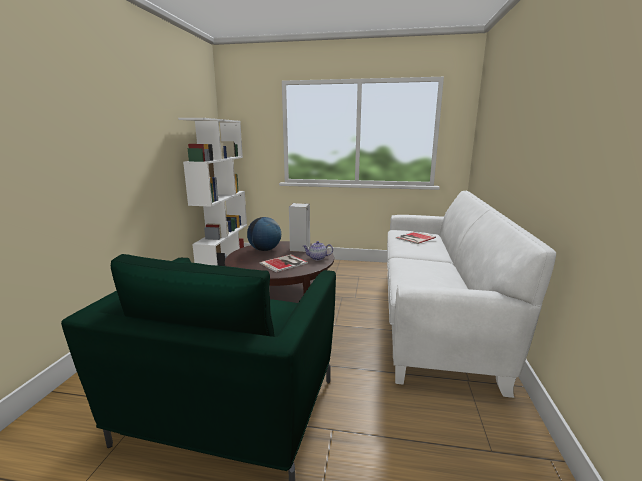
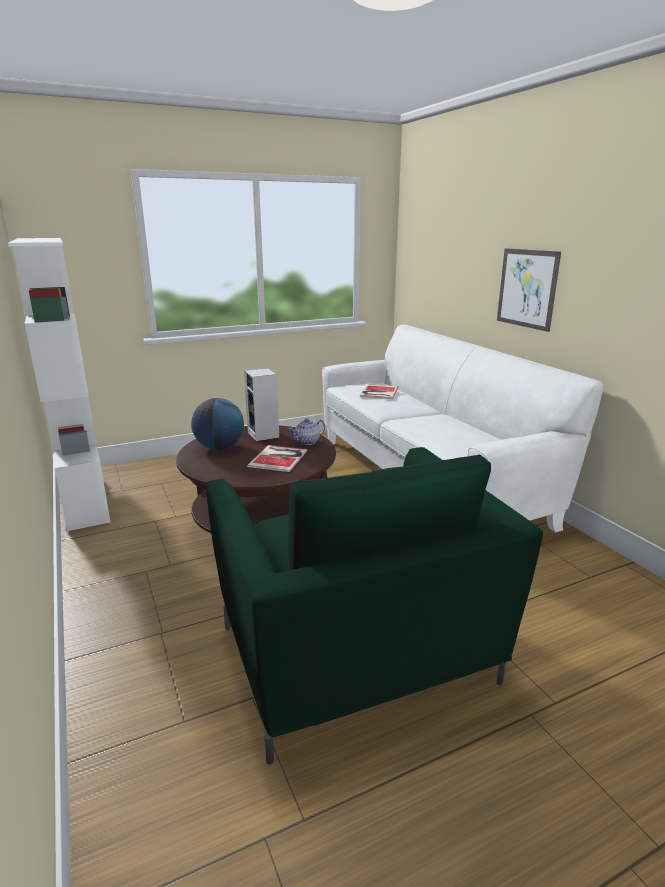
camera: 35 degrees left, 5 degrees up
(527, 157) = (527, 288): none -> picture

